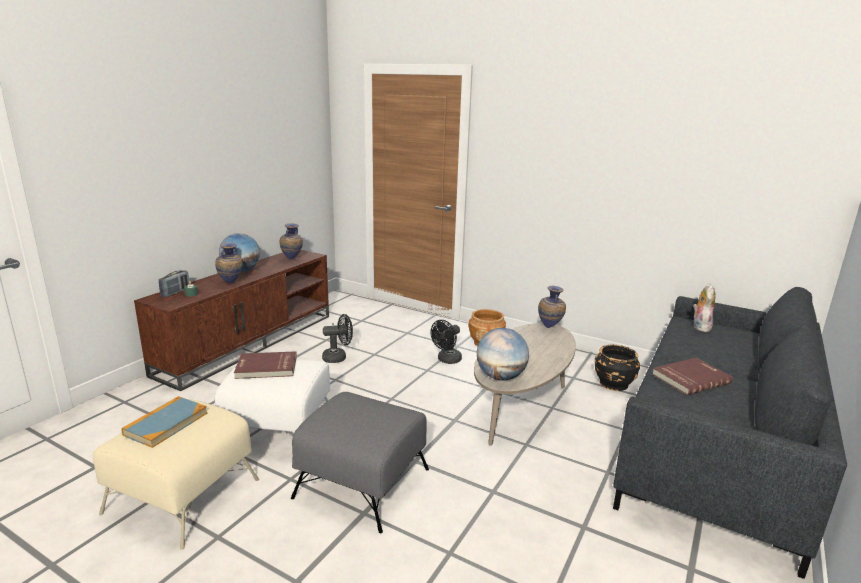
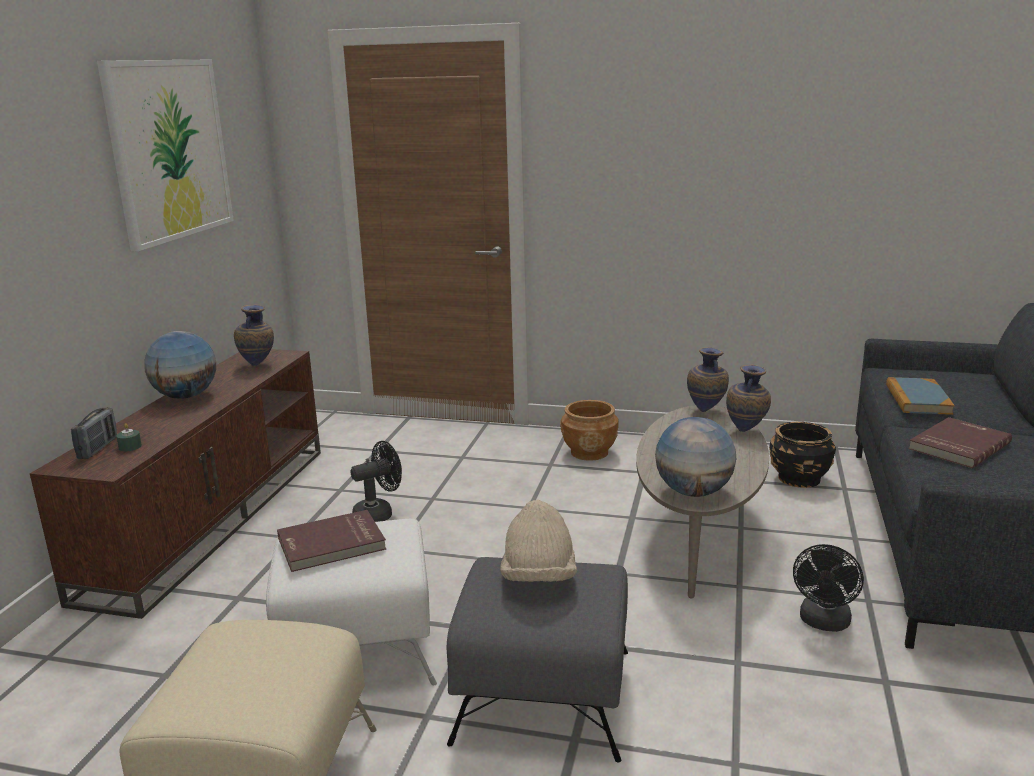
camera: 15 degrees left, 0 degrees up
(166, 424) = (232, 667): book -> book (917, 399)
(231, 283) = (186, 419): vase -> vase (746, 432)
(253, 129) = (169, 150): none -> picture
(363, 410) = (538, 578): none -> beige hat
(447, 360) = (549, 488): black fan -> black fan (824, 623)
(700, 327) = (914, 376): plush toy -> none

